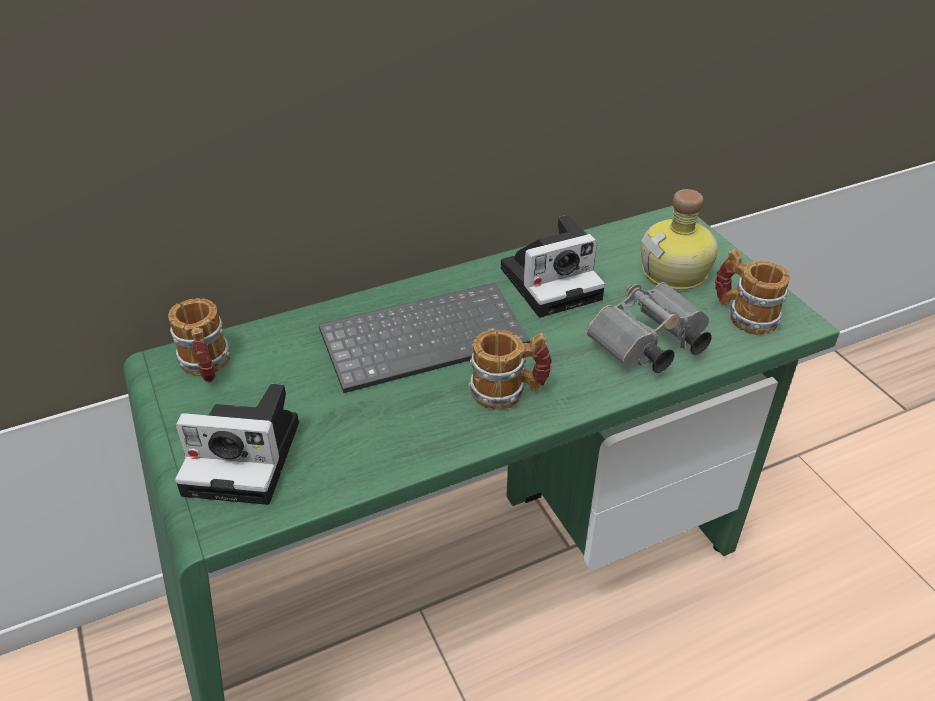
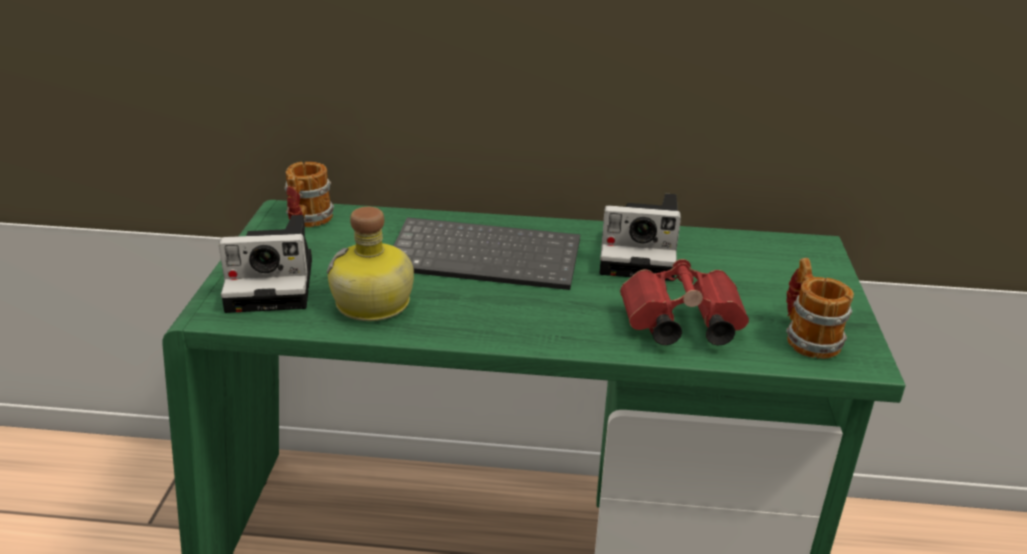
camera: 30 degrees right, 10 degrees down
(248, 457) = (275, 283): camera -> camera turned 45 degrees counterclockwise
(508, 392) = (515, 314): mug -> none
(647, 346) = (678, 326): grey binoculars -> red binoculars
(676, 273) = (771, 284): bottle -> bottle (374, 304)

